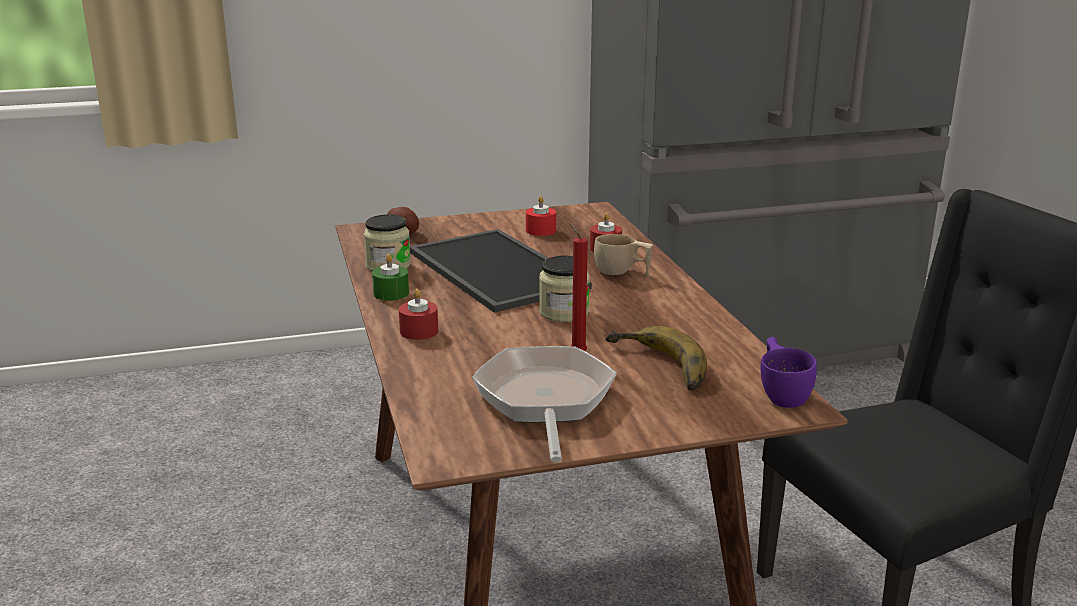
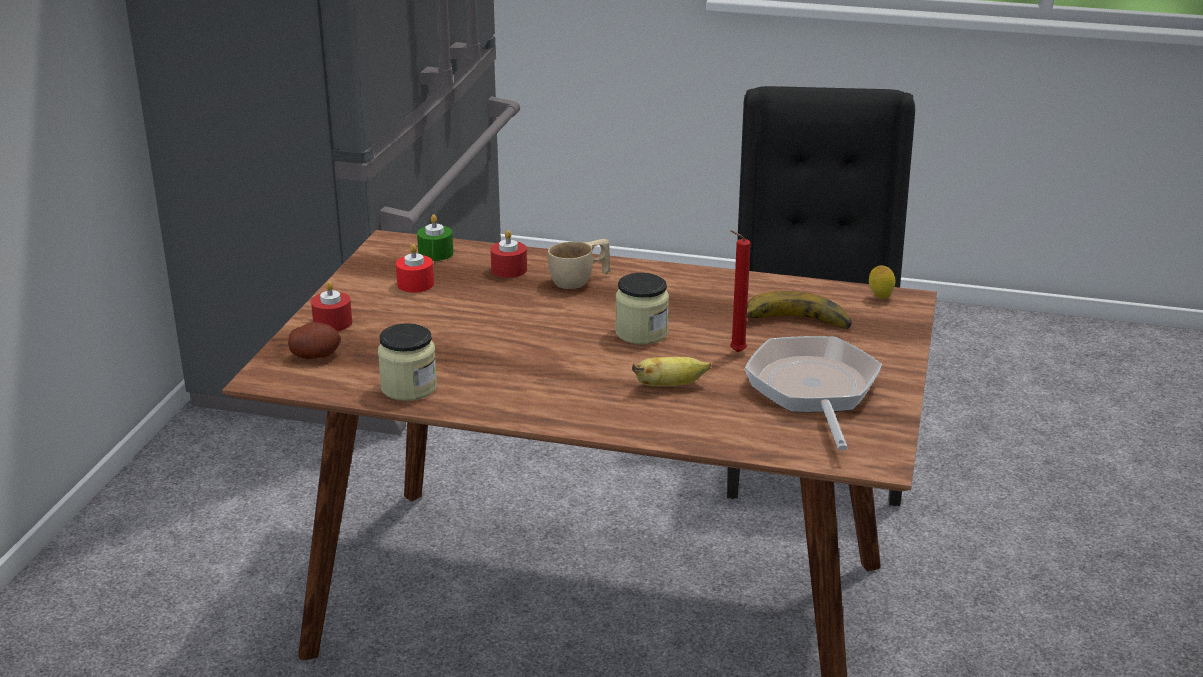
camera: 60 degrees left, 5 degrees up
(391, 293) = (492, 404): green candle -> green candle (435, 253)
(419, 331) = (608, 411): red candle -> red candle (332, 322)
(486, 342) = (670, 385): none -> banana
(492, 270) = (494, 336): tray -> none
(544, 401) = (813, 391): frying pan -> frying pan turned 60 degrees clockwise
(782, 393) = (880, 297): purple cup -> lemon

